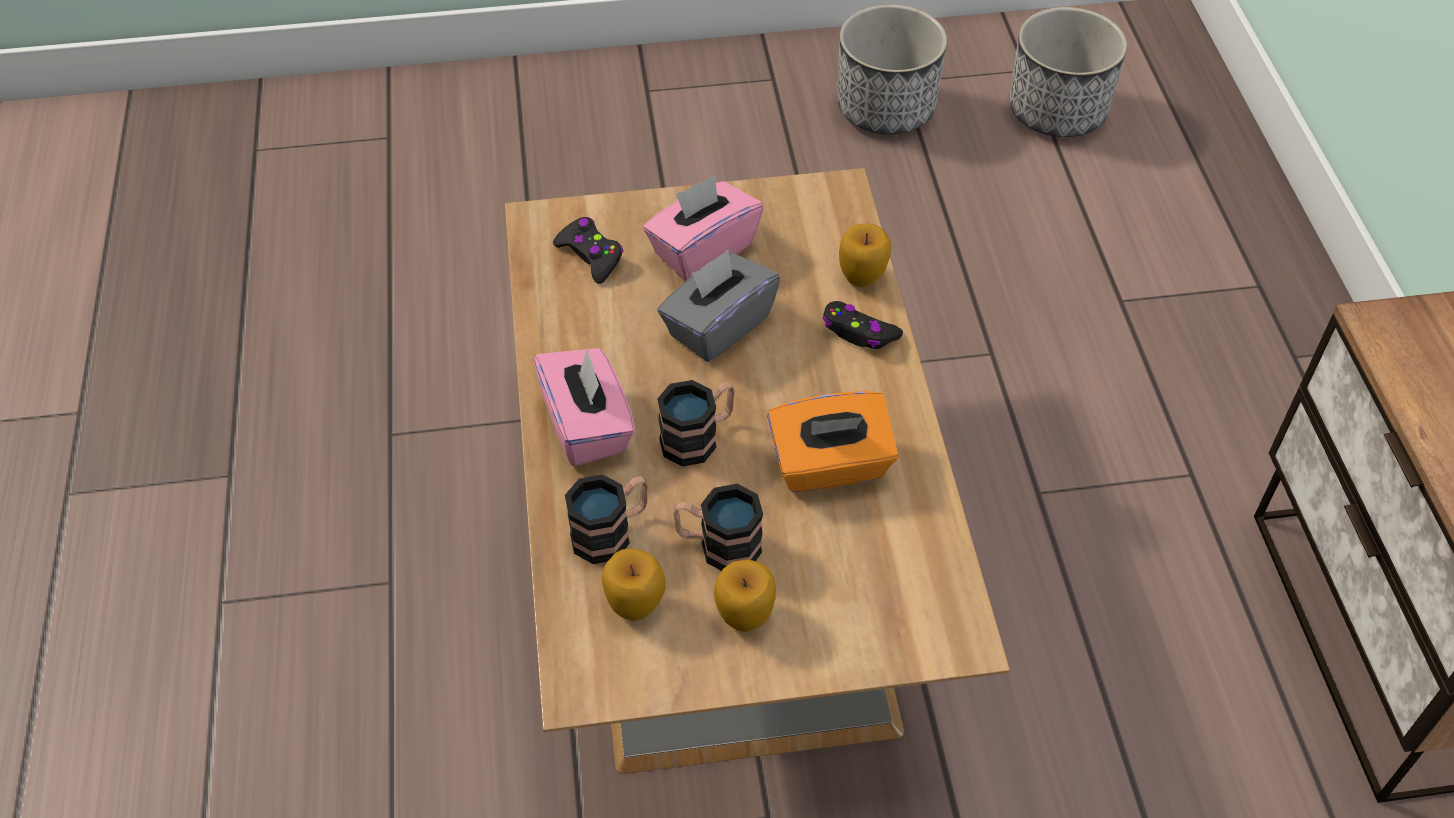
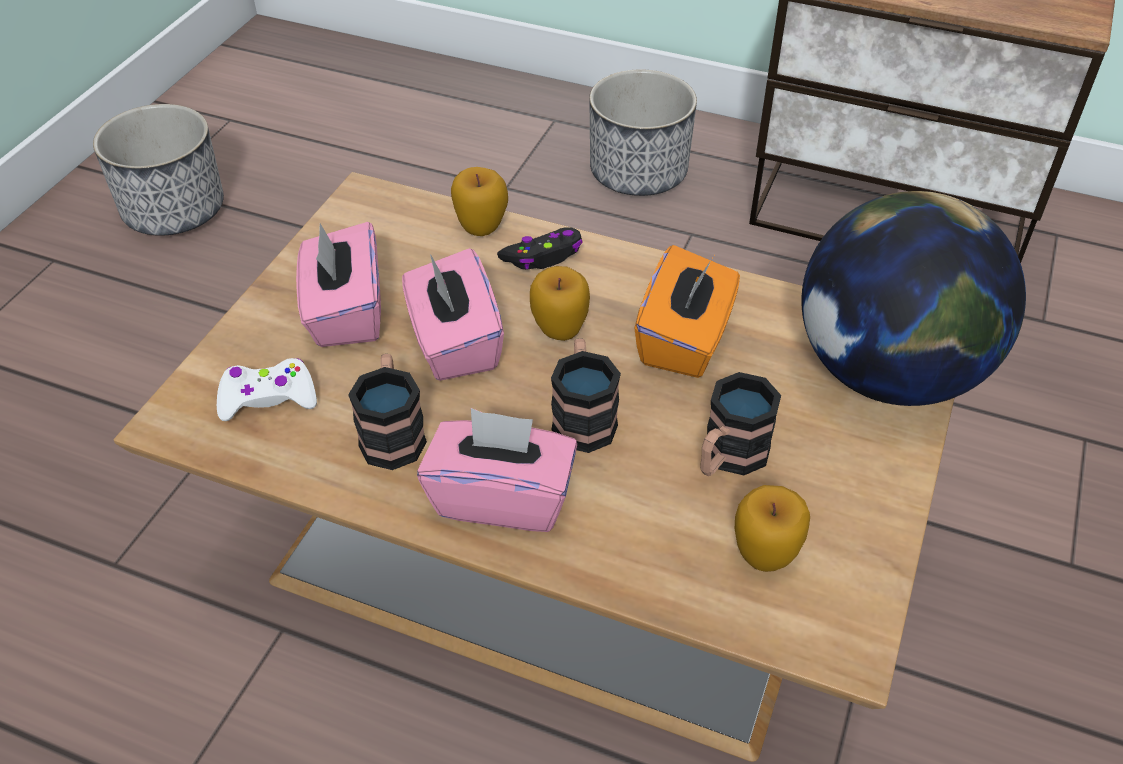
camera: 60 degrees left, 5 degrees down
(591, 255) = (268, 398): black game controller -> white game controller
(611, 532) = (657, 535): mug -> mug (392, 432)
(718, 326) = (454, 343): grey tissue box -> pink tissue box
(745, 616) = (824, 473): apple -> apple (559, 330)
(896, 623) = (888, 373): none -> globe
(1058, 111) = (291, 125): planter -> planter (639, 173)

